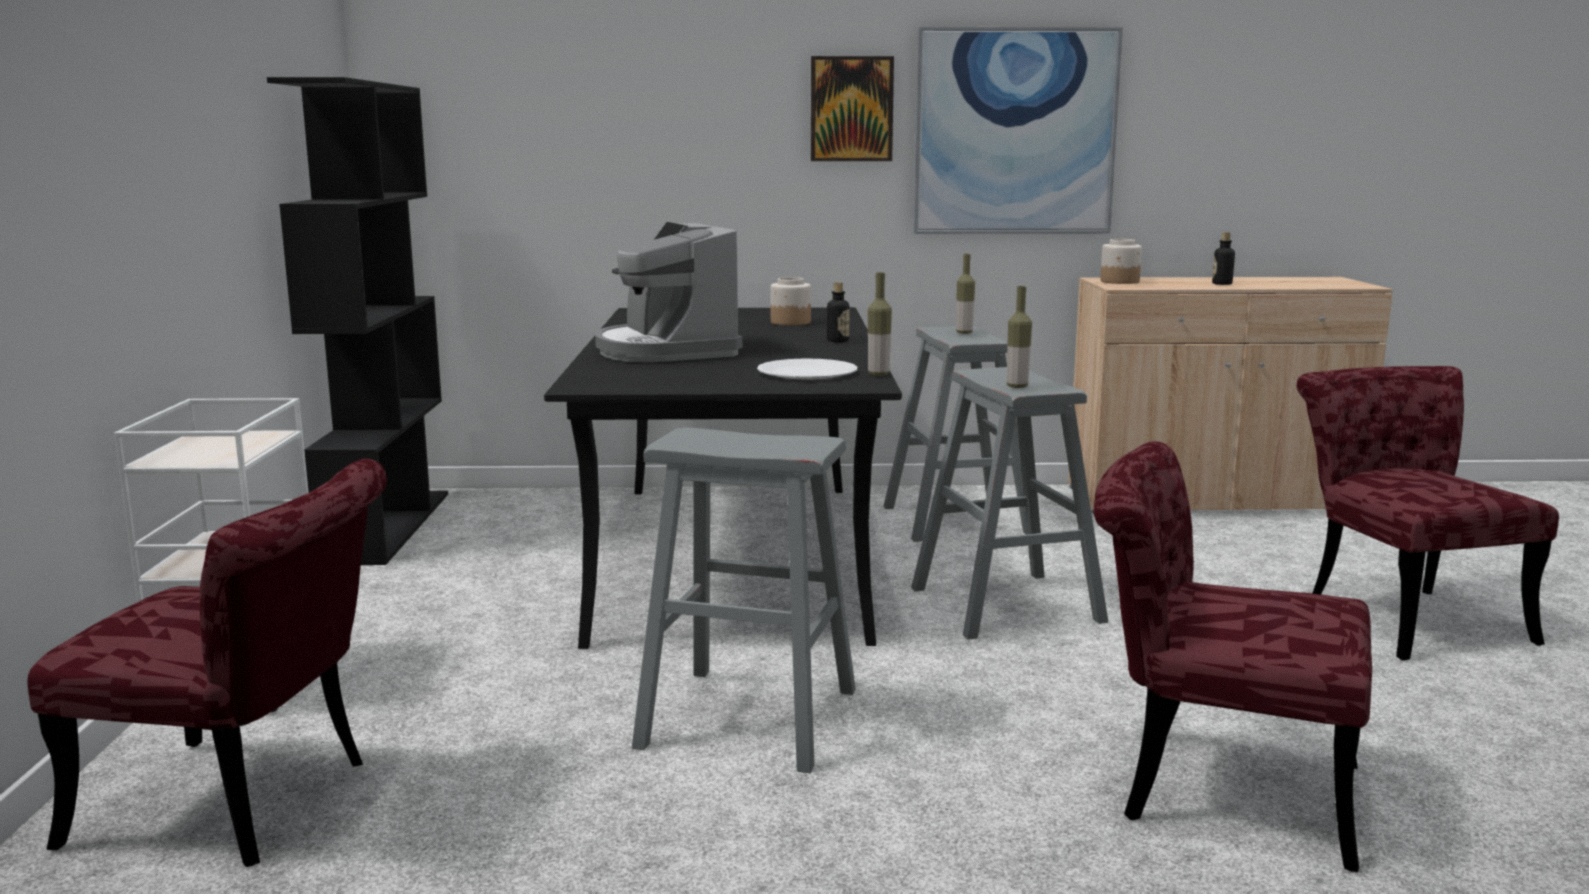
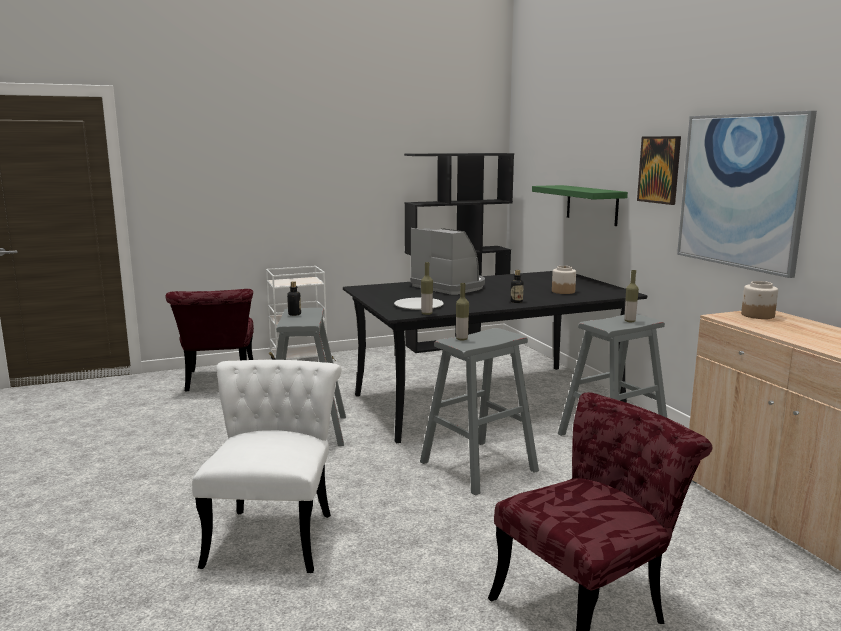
camera: 70 degrees right, 0 degrees up
(665, 351) = (449, 286): coffee machine -> coffee machine turned 90 degrees clockwise
(680, 179) = (592, 205): none -> green shelf
(1212, 787) = (274, 532): red chair -> white chair
(1222, 284) = (812, 336): bottle -> bottle (294, 314)

